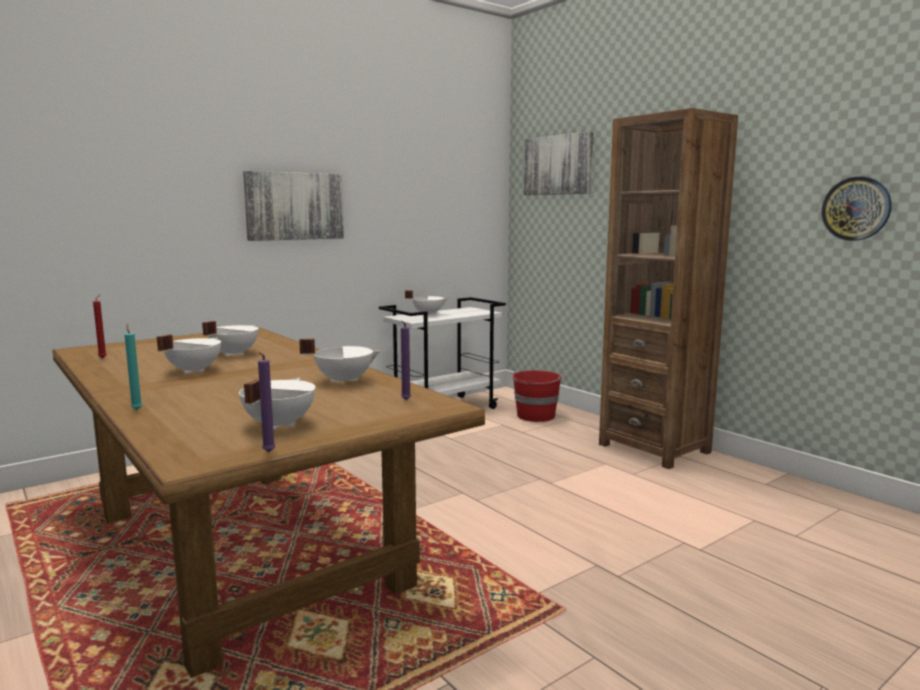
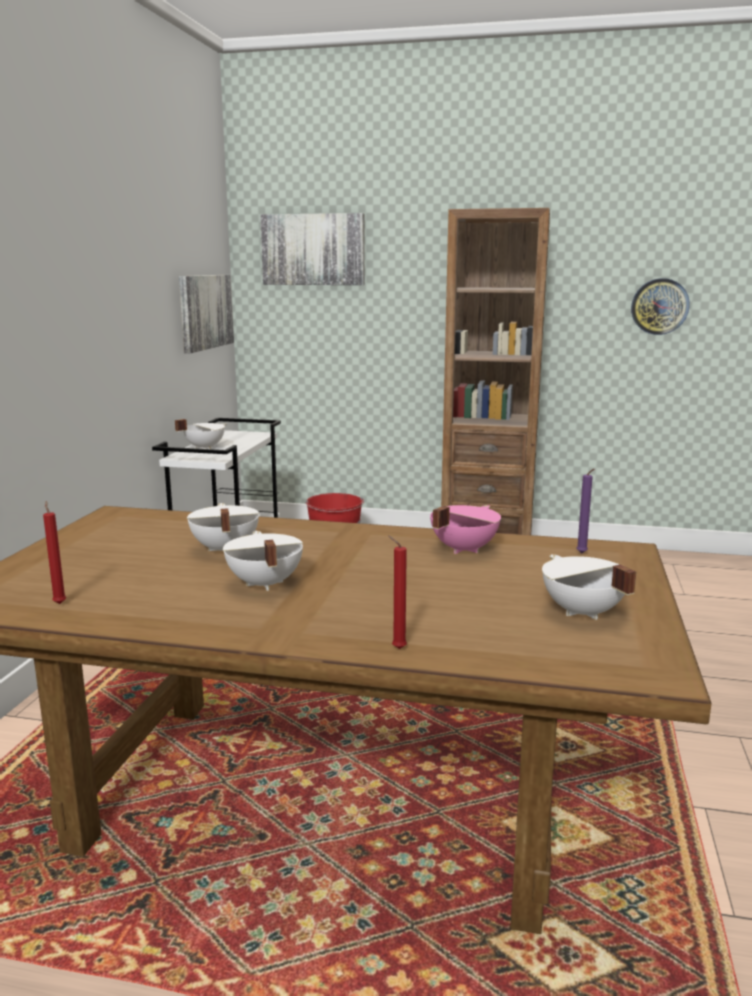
camera: 40 degrees left, 5 degrees up
(137, 409) = (397, 648): turquoise candle -> red candle
(268, 453) = (673, 640): purple candle -> none
(294, 206) = (68, 316): picture -> picture (205, 311)
(344, 380) = (462, 549): white cooking pot -> pink cooking pot

